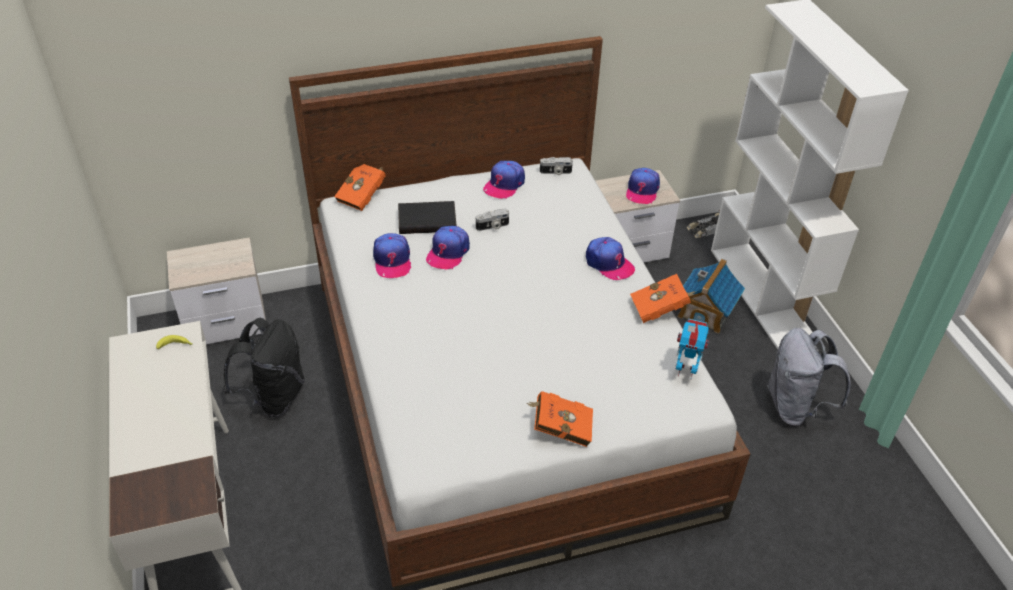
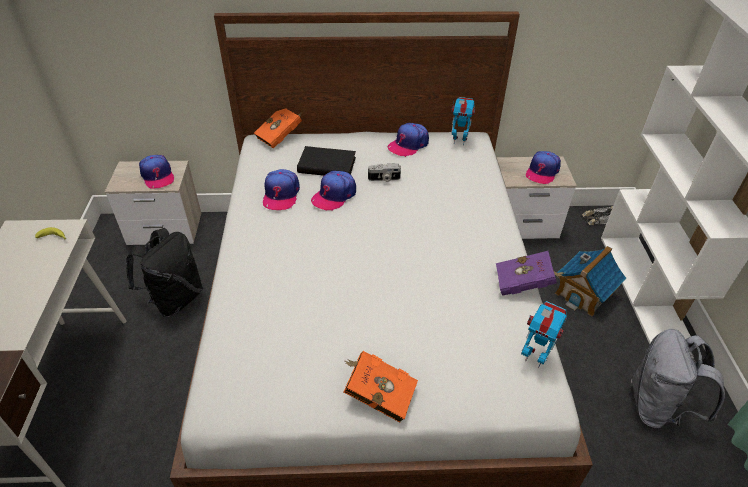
camera: 15 degrees right, 0 degrees up
(555, 172) = (459, 141): camera -> toy robot
(608, 263) = (484, 230): cap -> cap (157, 176)
(661, 309) = (525, 284): orange book -> purple book

